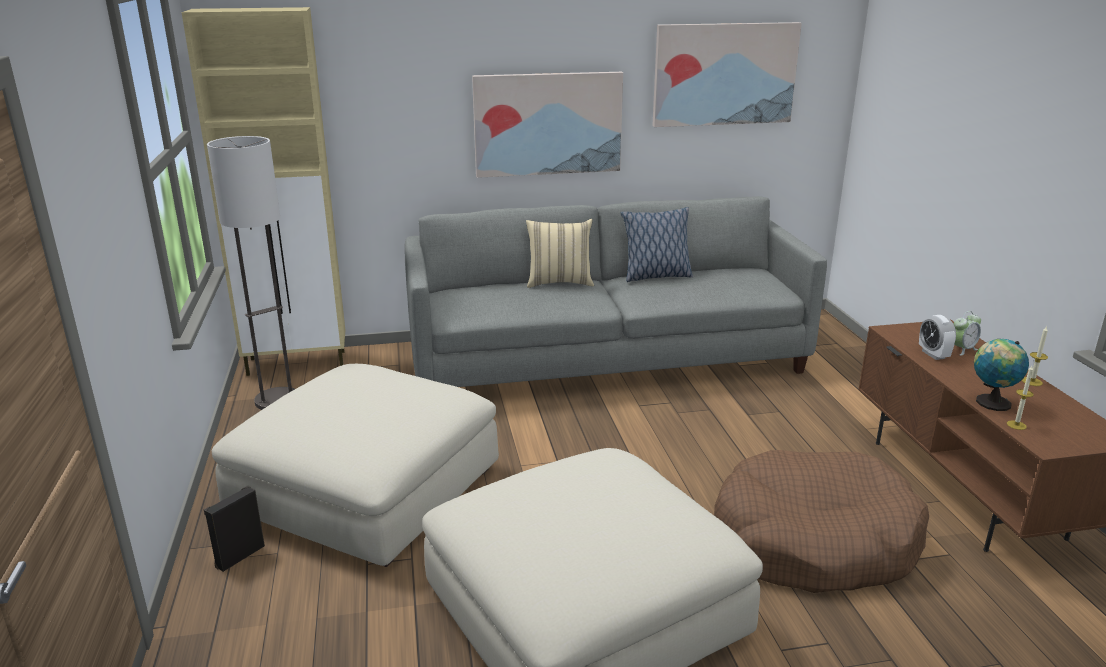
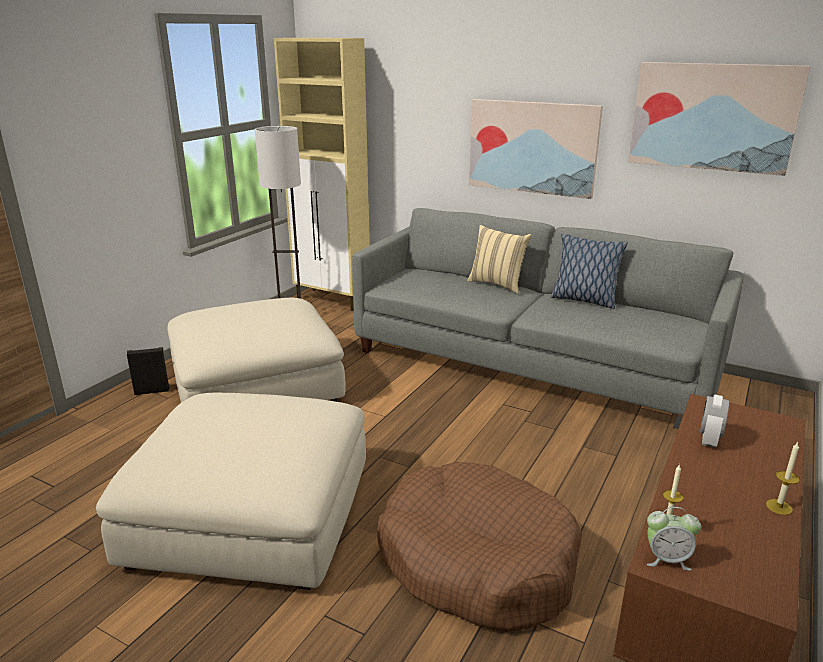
camera: 40 degrees right, 0 degrees up
(962, 349) = (755, 448): alarm clock -> alarm clock (667, 559)
(990, 403) = (680, 502): globe -> none

